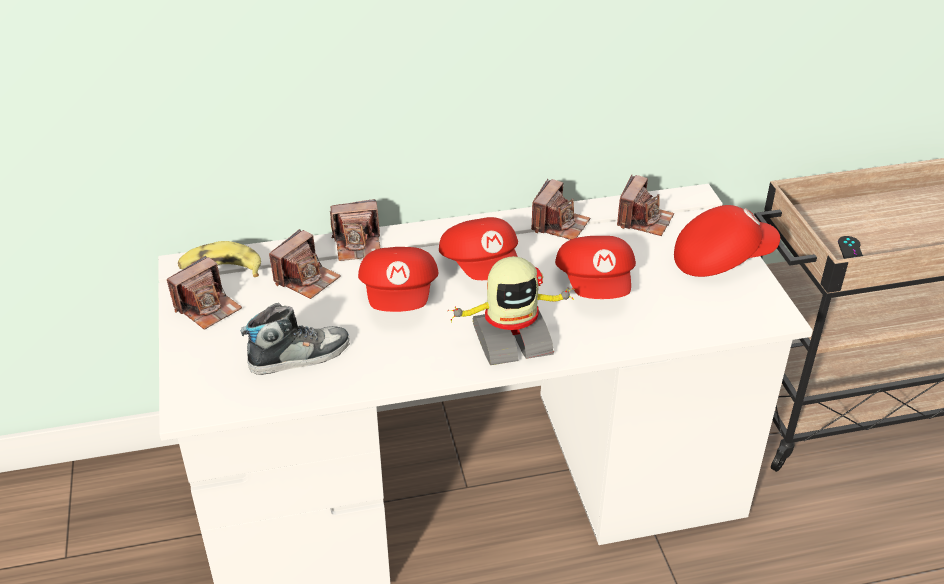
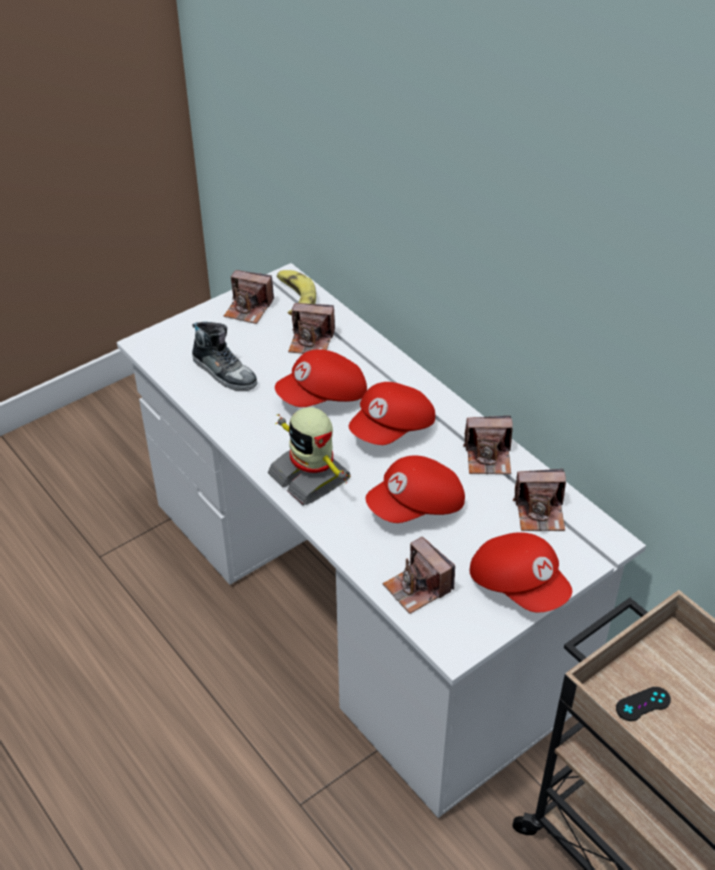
camera: 65 degrees right, 5 degrees up
(358, 245) = (371, 351): camera -> camera (417, 588)

